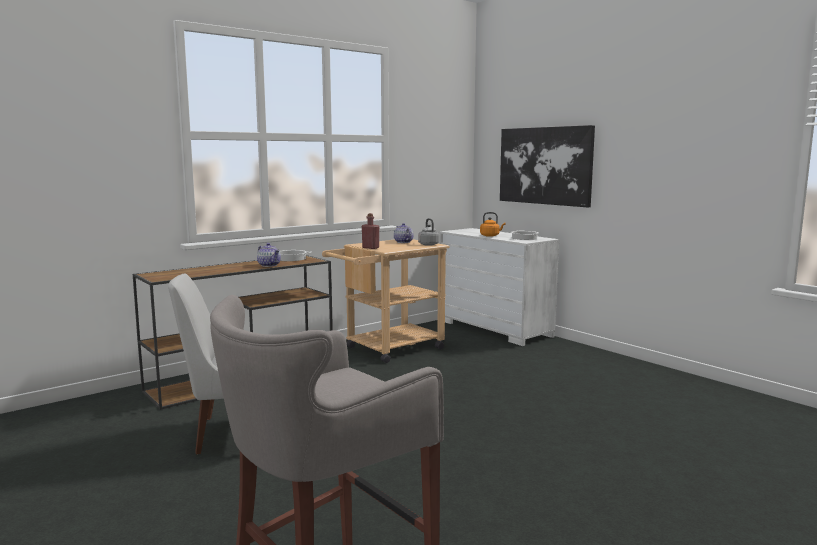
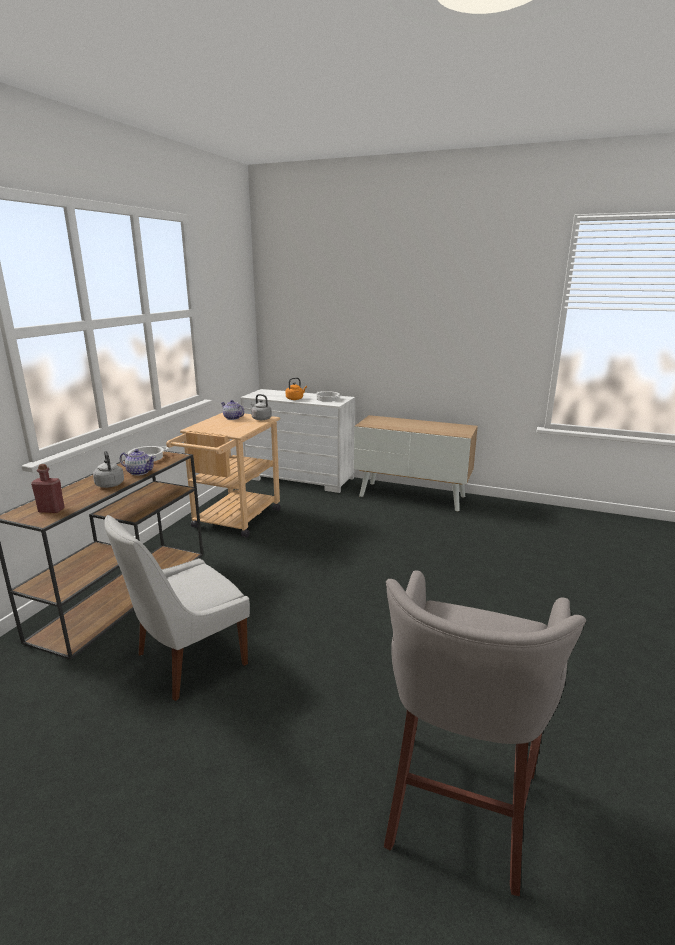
camera: 30 degrees left, 10 degrees up
(236, 268) = (109, 484): none -> grey kettle
(370, 248) = (218, 432): red bottle -> red bottle (51, 510)
(545, 165) = (336, 332): picture -> none
(607, 362) = (412, 496): none -> cabinet

